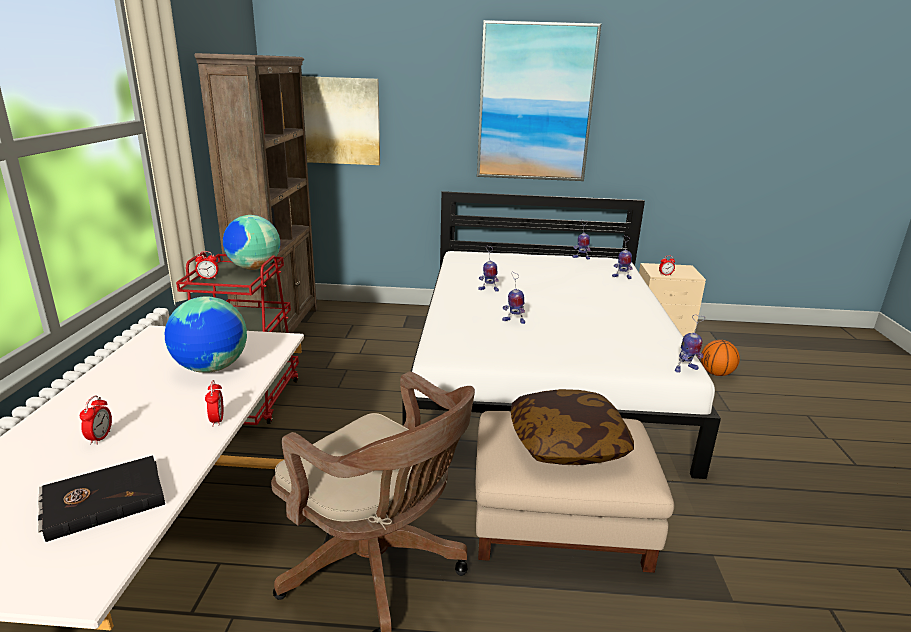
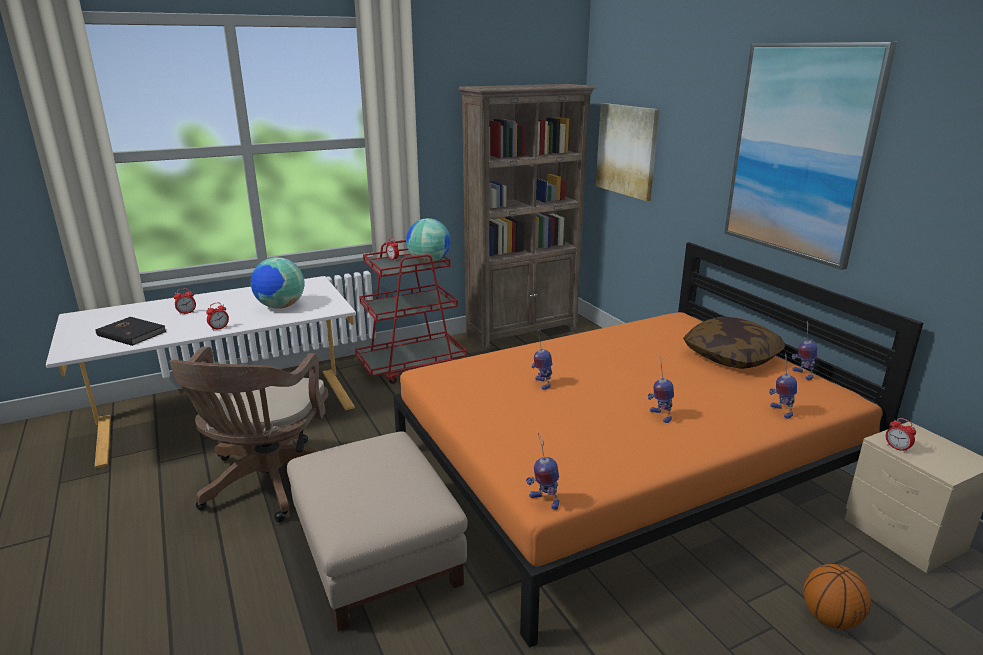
camera: 60 degrees right, 0 degrees up
(488, 289) = (602, 354): toy robot -> toy robot (660, 415)
(541, 372) = (624, 471): white bed -> orange bed
(567, 444) = (365, 477): pillow -> pillow (731, 356)

